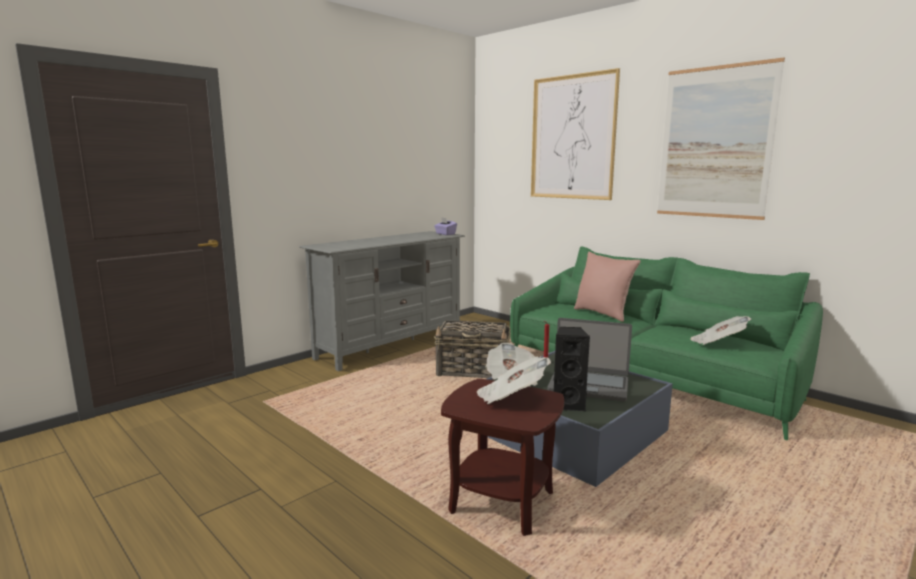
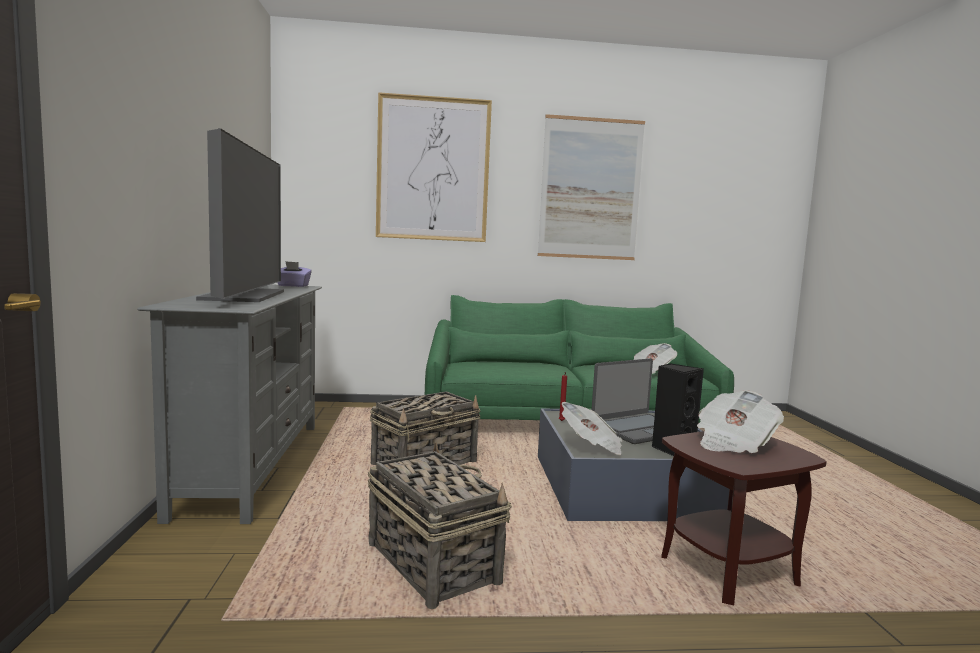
camera: 50 degrees left, 5 degrees down
(365, 417) = (432, 562): none -> basket
(378, 241) = (245, 295): none -> television
(603, 314) = (520, 364): pink pillow -> none

